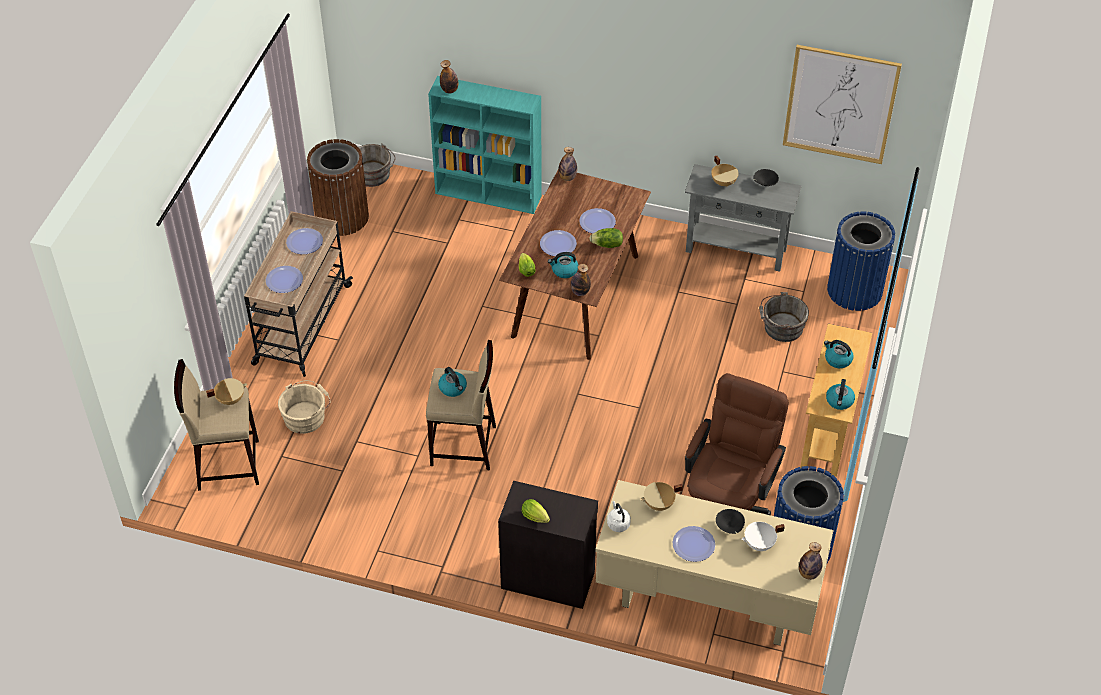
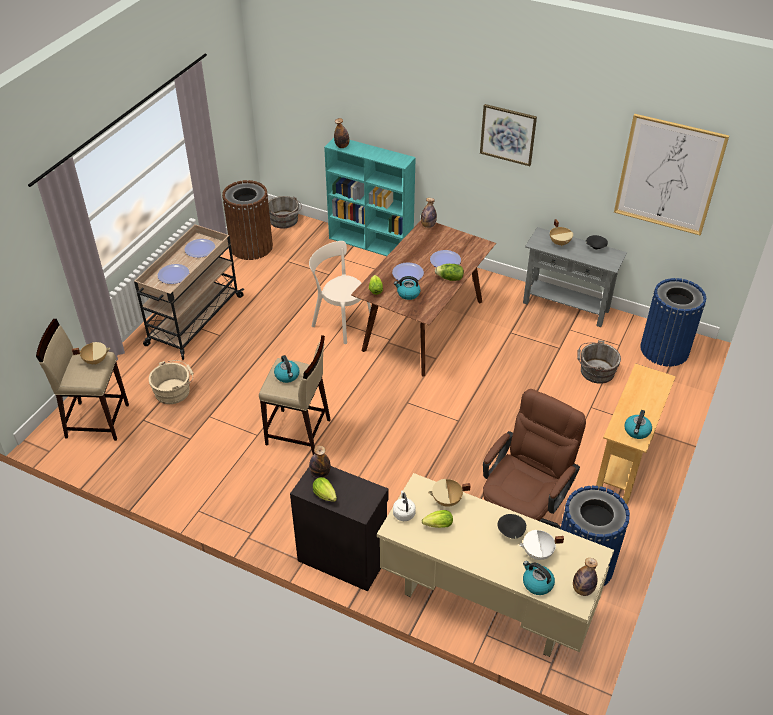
camera: 10 degrees right, 5 degrees down
(477, 303) = (340, 321): none -> beige chair
(580, 292) = (417, 312): bottle -> bottle (320, 474)
(653, 68) = (508, 134): none -> picture
(654, 531) = (436, 525): none -> lettuce
(693, 544) = (472, 544): plate -> none
(837, 359) = (640, 395): kettle -> kettle (537, 583)

